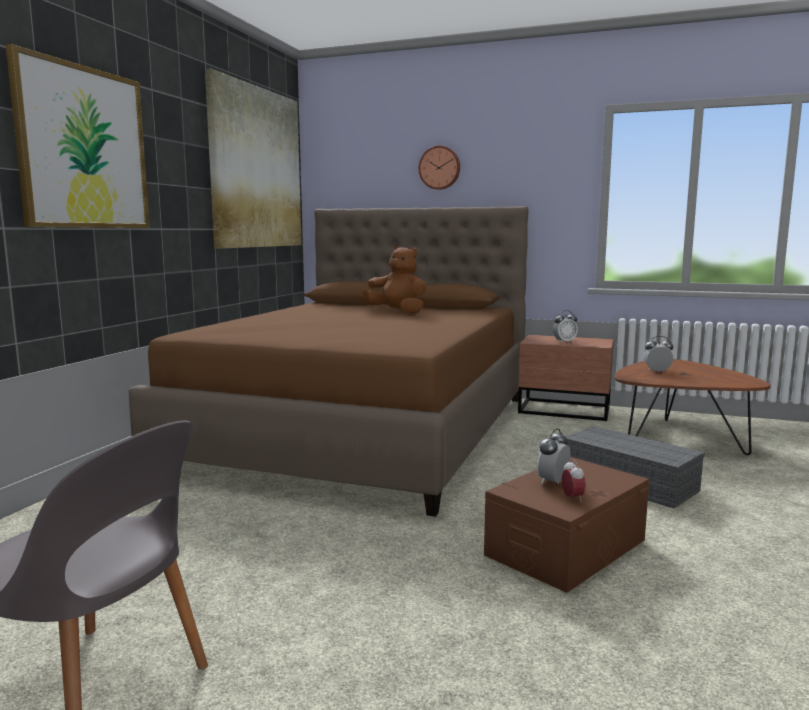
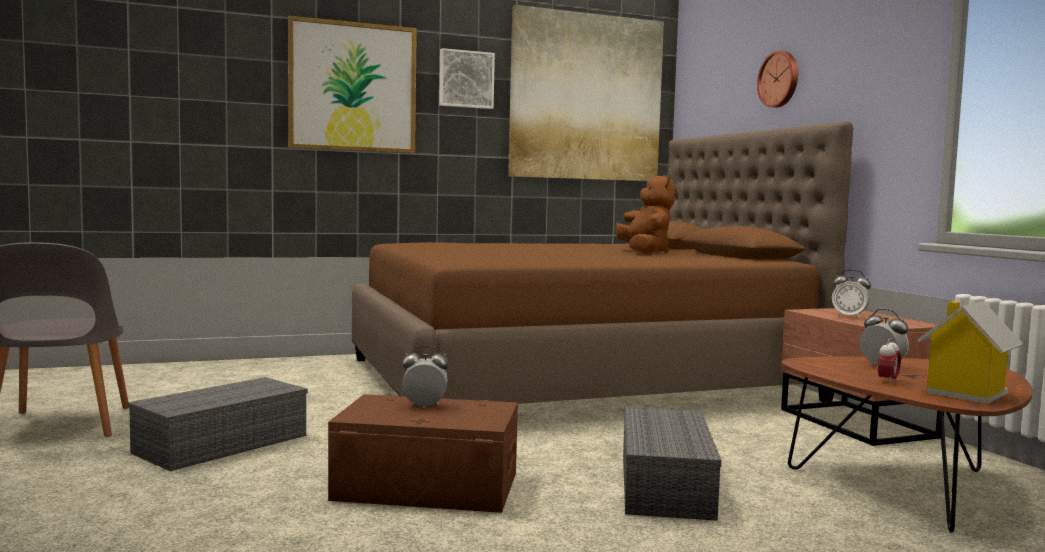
camera: 50 degrees right, 5 degrees down
(177, 145) = (466, 79): none -> picture
(338, 602) = (223, 443): none -> grey storage box
(572, 498) = (389, 415): alarm clock -> alarm clock (887, 381)
(733, 378) = (964, 393): none -> toy house

